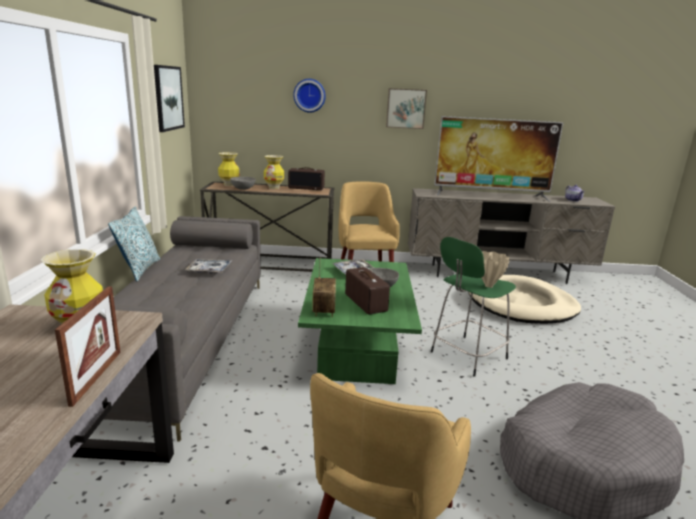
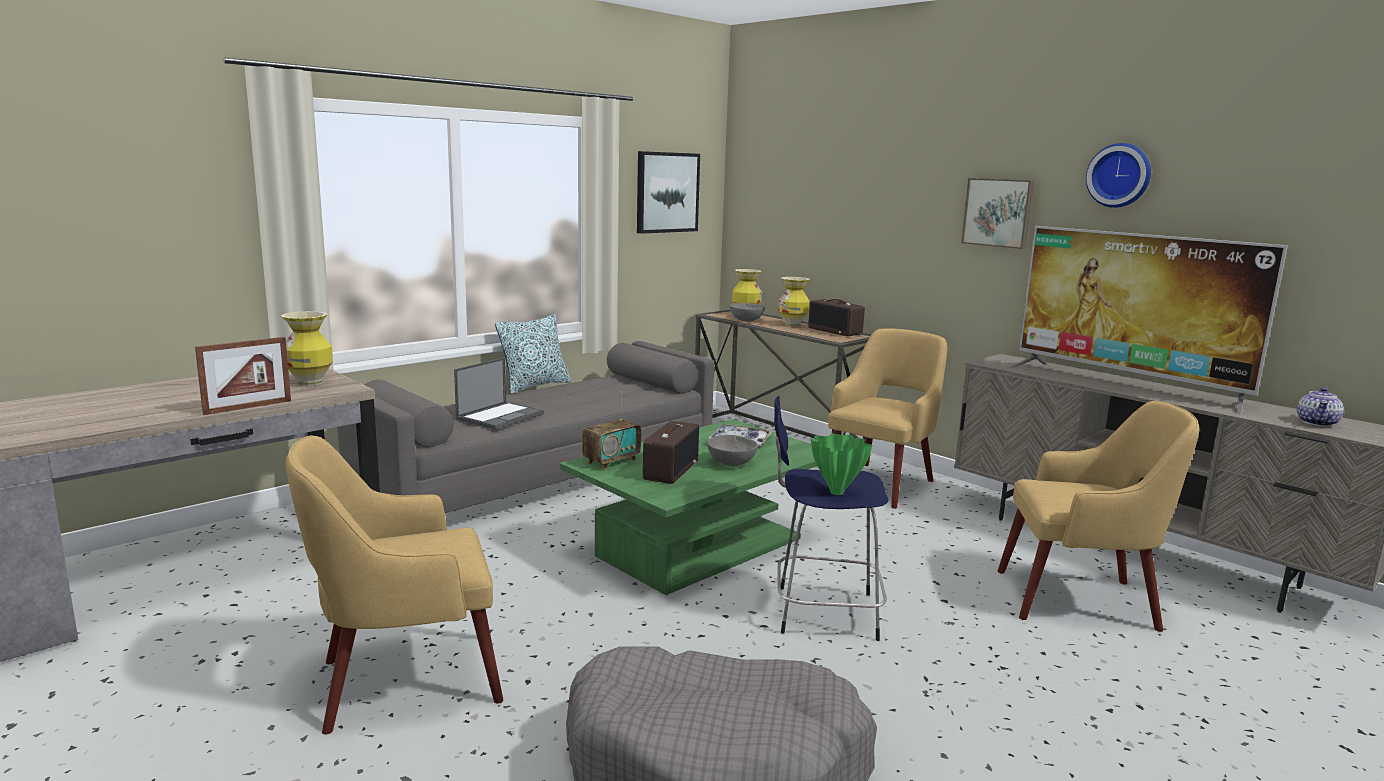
camera: 45 degrees right, 5 degrees down
(178, 302) = (501, 416): none -> laptop
(209, 270) = (587, 400): tray -> none
(309, 95) = (859, 190): wall clock -> wall clock (1120, 175)
(467, 356) = (822, 612): green stool -> blue stool
(488, 285) = (837, 492): beige vase -> green vase
(521, 304) = (1081, 600): beige dog bed -> yellow armchair

